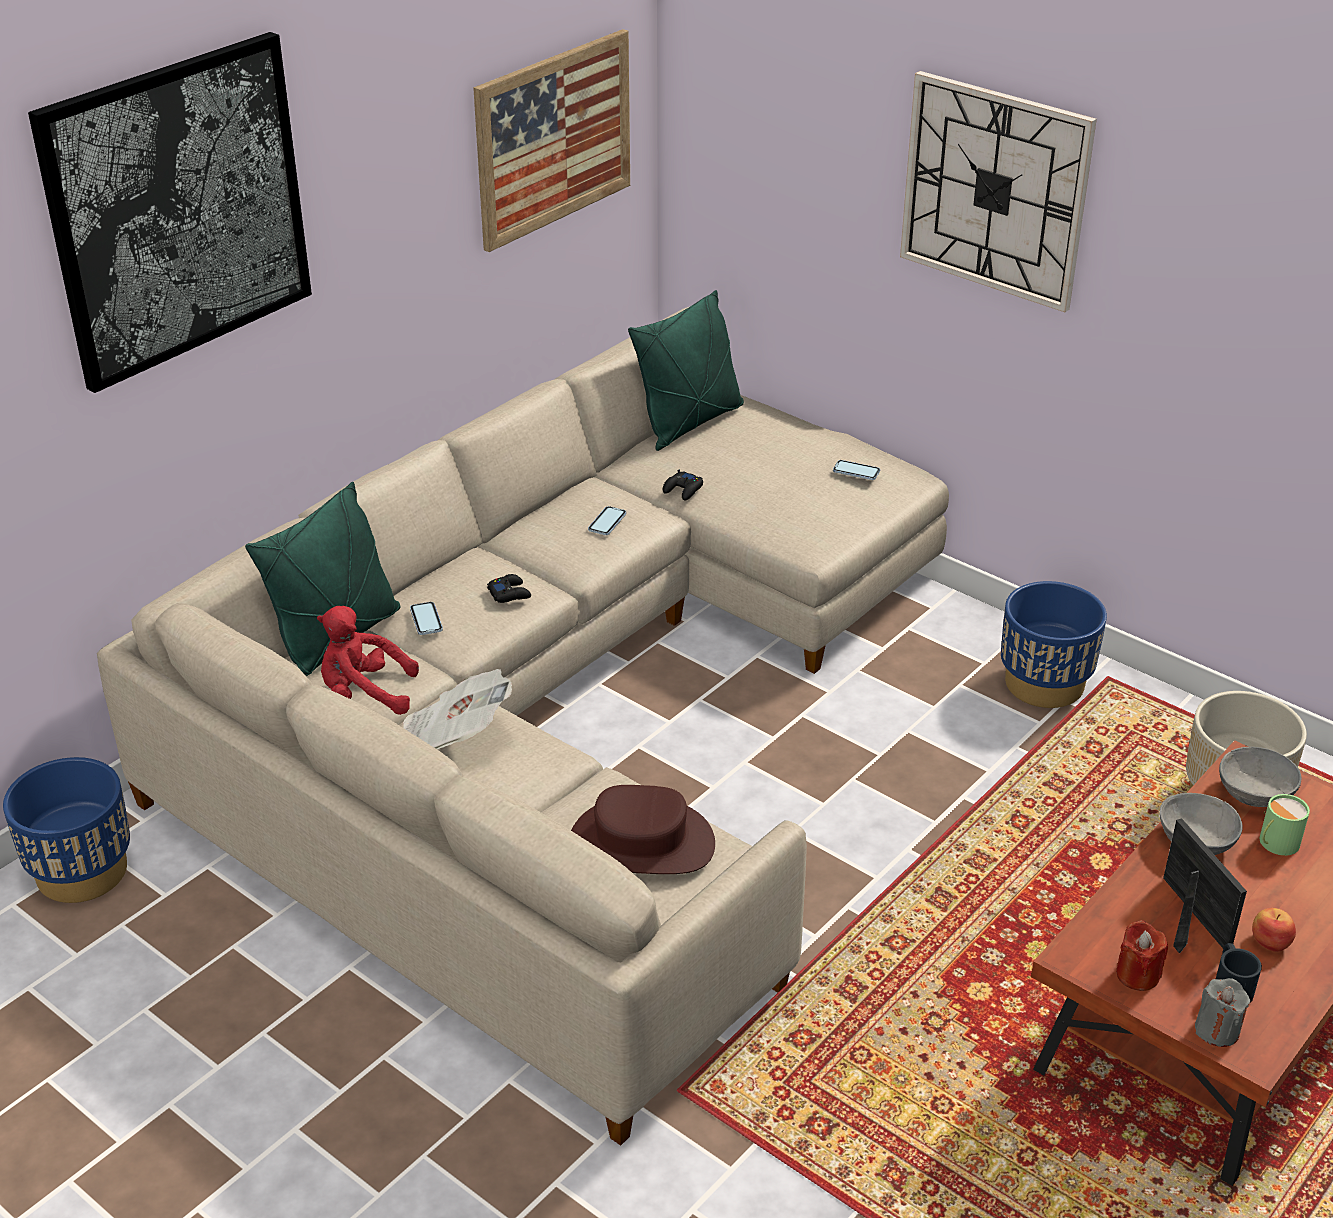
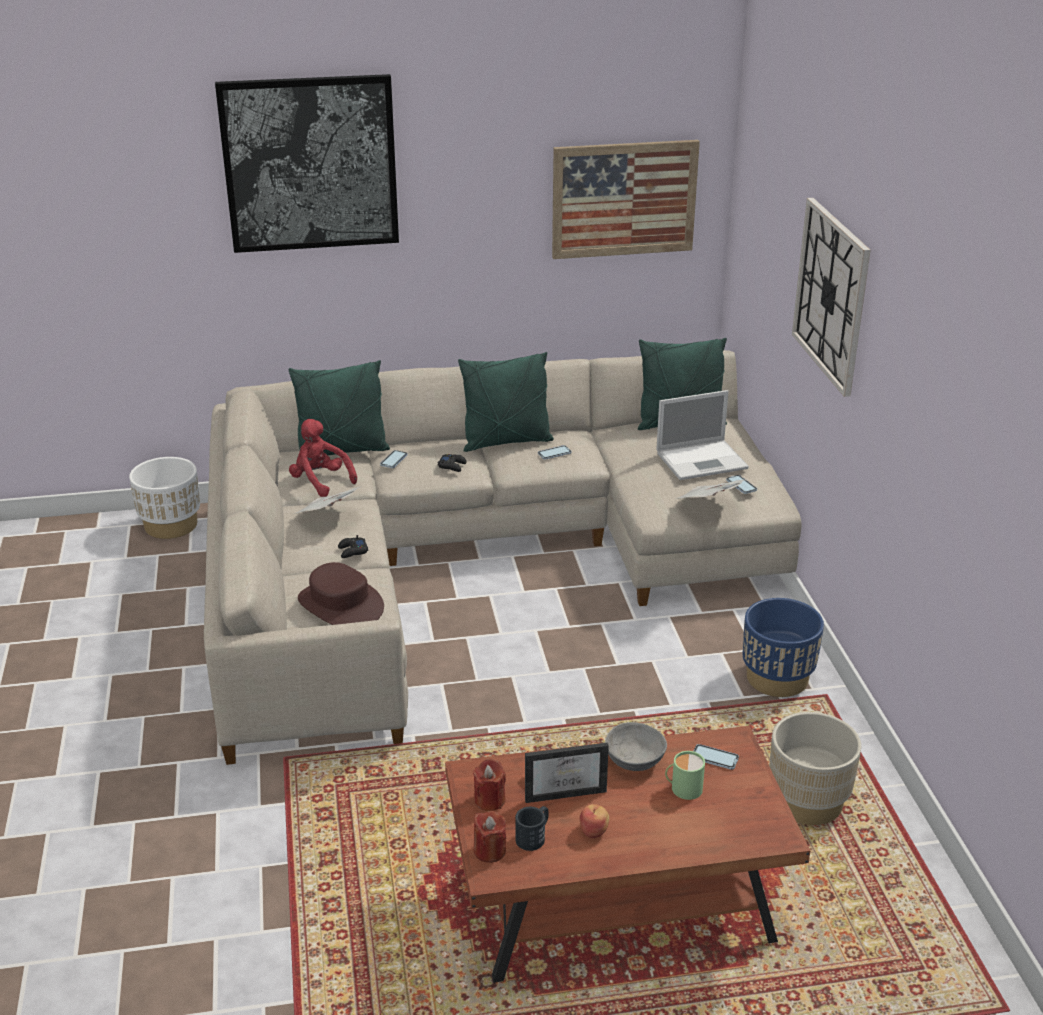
camera: 40 degrees right, 5 degrees down
(82, 872) = (171, 525): blue planter -> white planter
(526, 532) = (506, 441): none -> green pillow
(683, 490) = (622, 455): black game controller -> black game controller (352, 551)
(781, 458) = (703, 460): none -> laptop
(856, 510) = (709, 505): none -> newspaper
(1185, 915) = (565, 790): picture frame -> picture frame turned 60 degrees clockwise
(1217, 1030) = (489, 851): grey candle -> red candle
(1256, 793) = (714, 758): grey bowl -> phone

